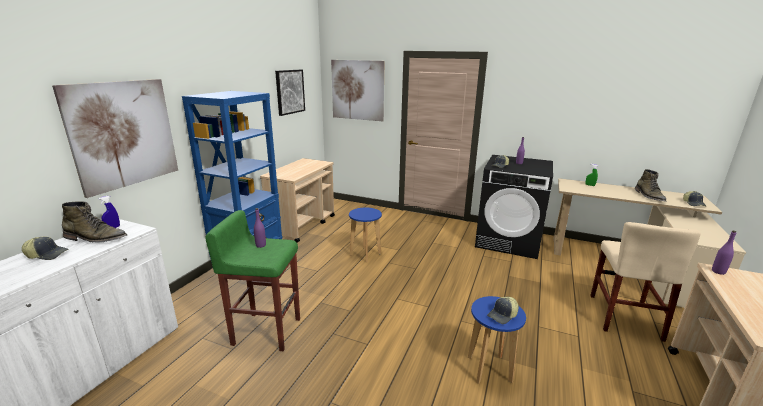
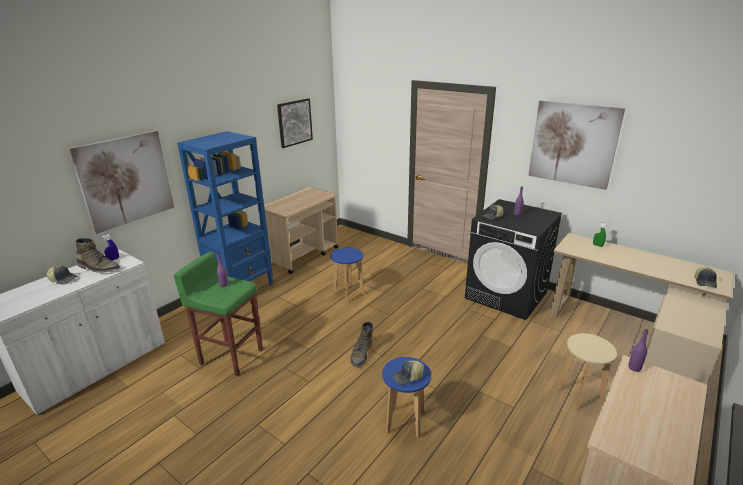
camera: 15 degrees right, 5 degrees up
(357, 90) = (368, 118): picture -> picture (573, 144)
(624, 316) = (579, 396): beige chair -> beige stool
(649, 196) = (657, 267): green boot -> green boot (361, 353)

